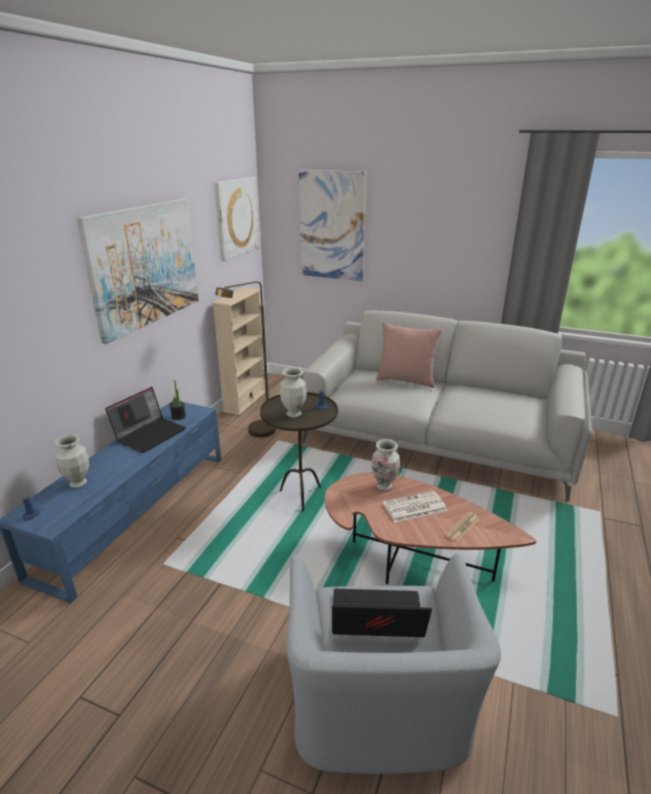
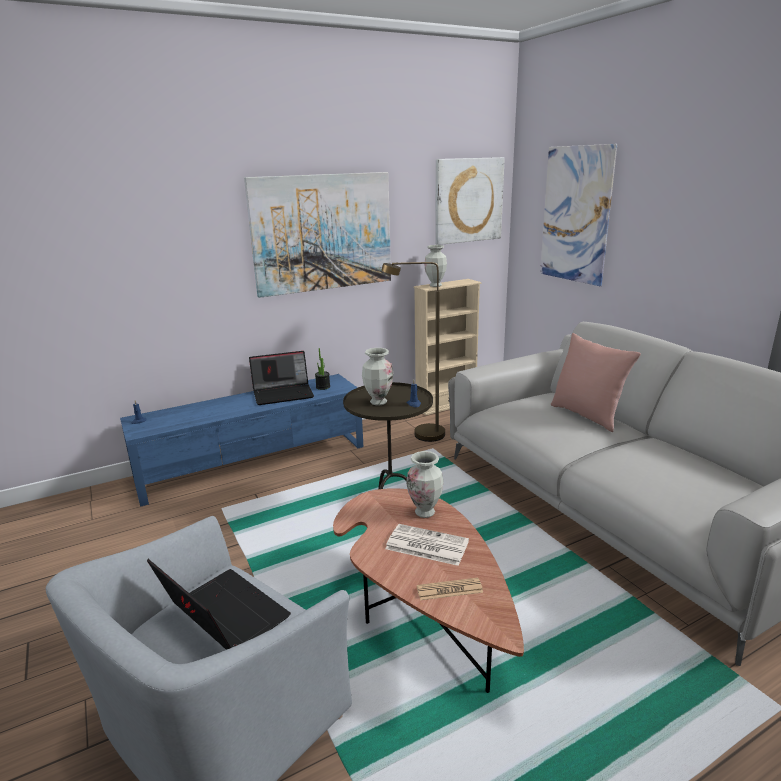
camera: 40 degrees right, 5 degrees down
(78, 483) = (191, 411): vase -> vase (435, 285)

